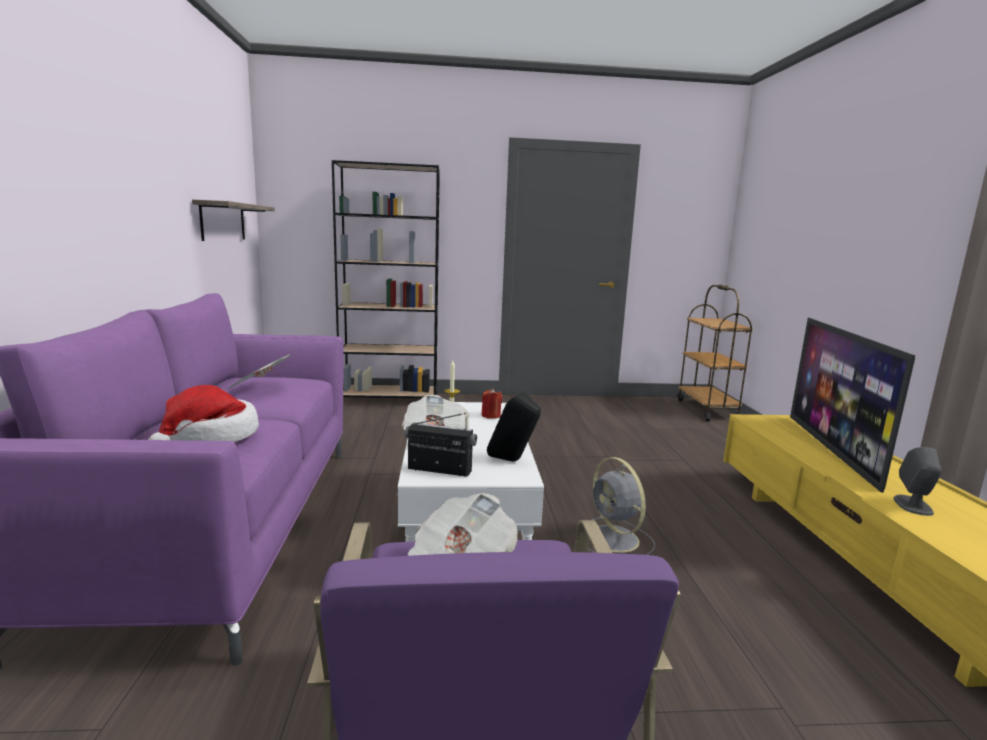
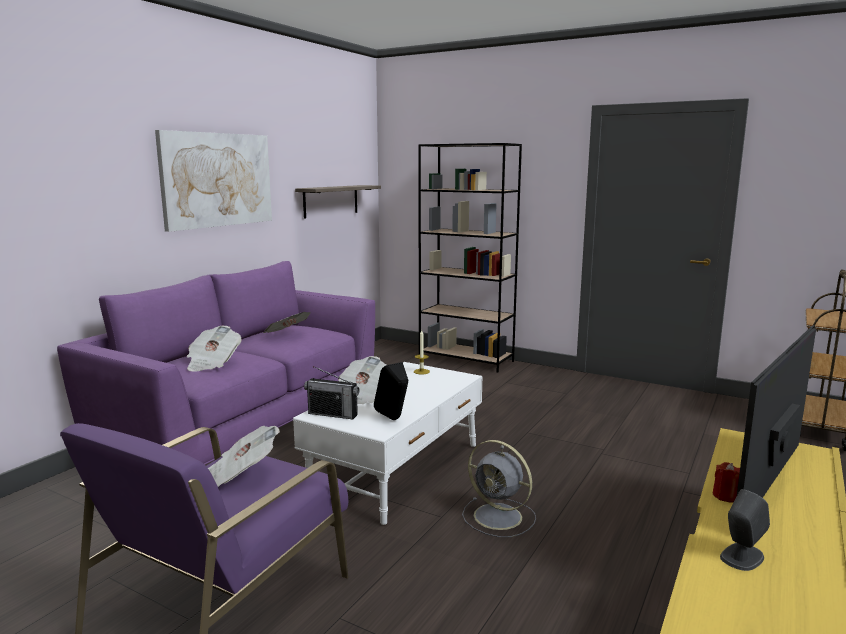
camera: 35 degrees right, 0 degrees up
(112, 170) = (217, 180): none -> picture
(211, 437) = (212, 363): hat -> newspaper
(439, 470) = (333, 414): radio -> radio turned 150 degrees clockwise
(491, 415) = (441, 383): red candle -> red candle (726, 496)
(615, 540) = (500, 517): grey fan -> grey fan turned 60 degrees counterclockwise

